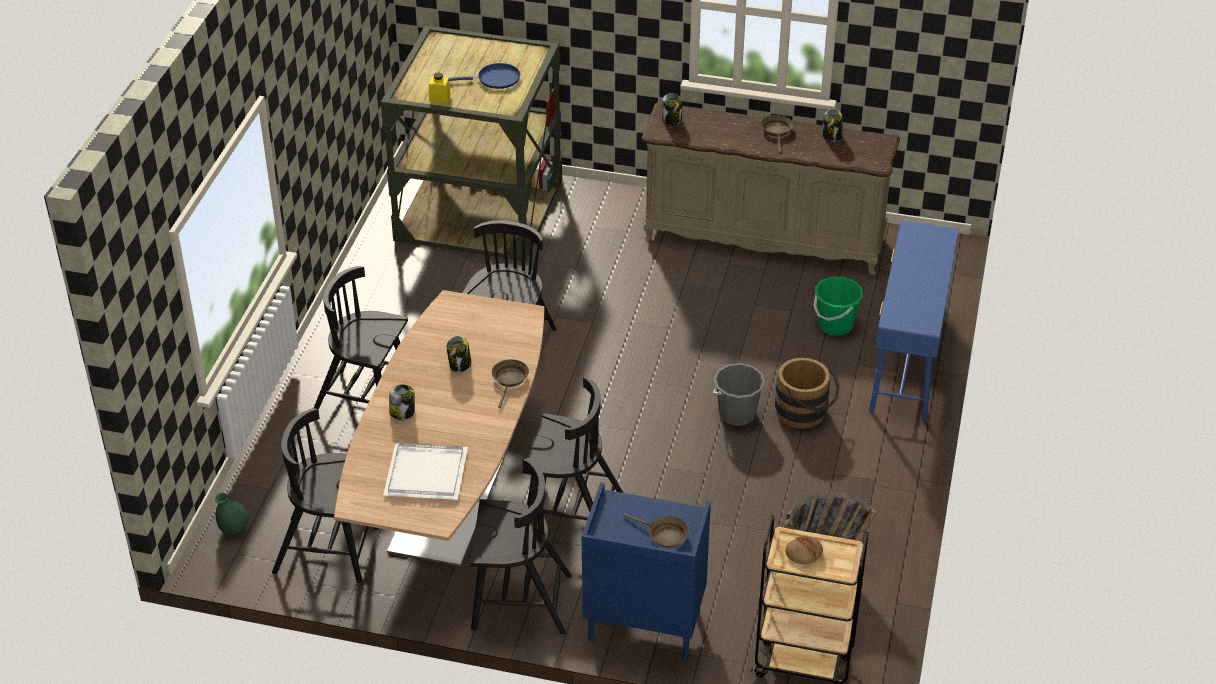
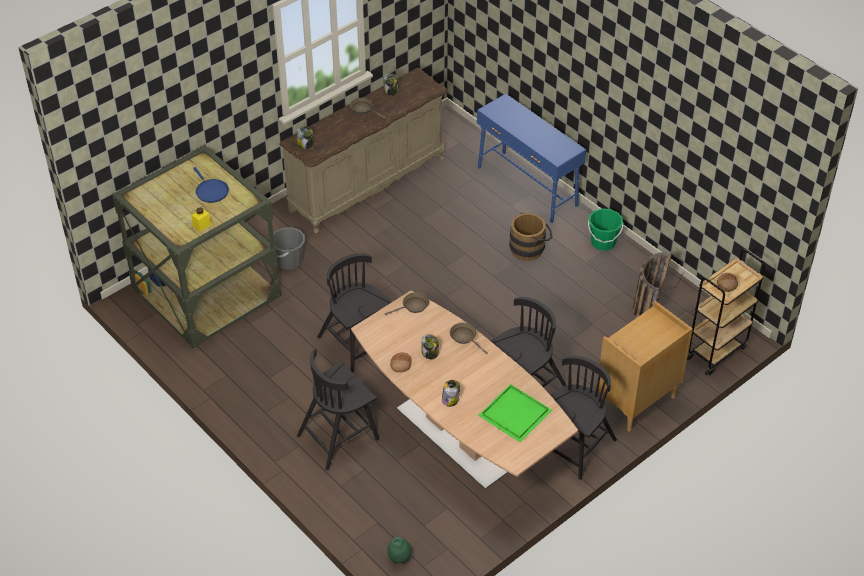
camera: 55 degrees left, 5 degrees up
(328, 550) = (458, 517): black chair -> none
(422, 350) = (401, 364): none -> bread
(424, 474) = (515, 415): white tray -> green tray
(495, 79) = (211, 191): blue frying pan -> blue frying pan turned 120 degrees clockwise
(643, 626) = (636, 402): blue cabinet -> brown cabinet
(664, 535) = (661, 333): brown frying pan -> brown frying pan (413, 306)
(737, 414) = (505, 275): grey bucket -> grey bucket (289, 261)
(835, 325) = (470, 196): green bucket -> green bucket (603, 242)

